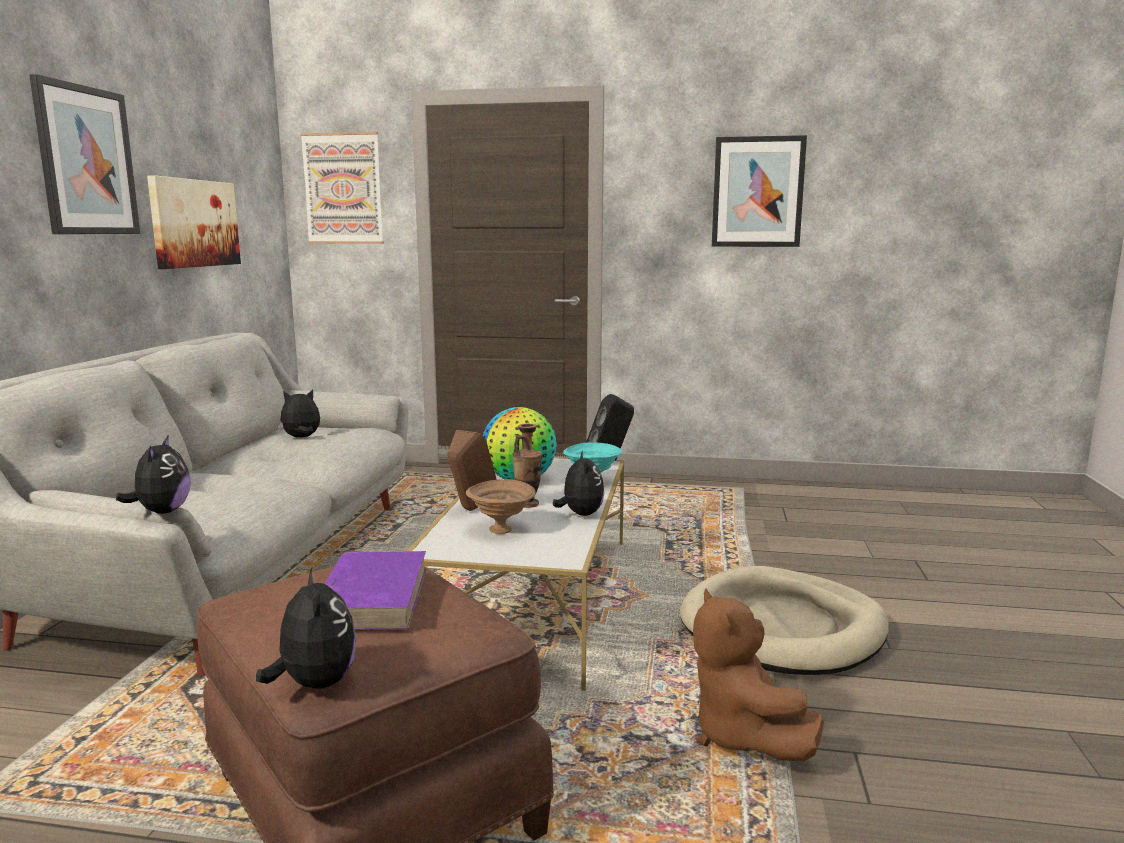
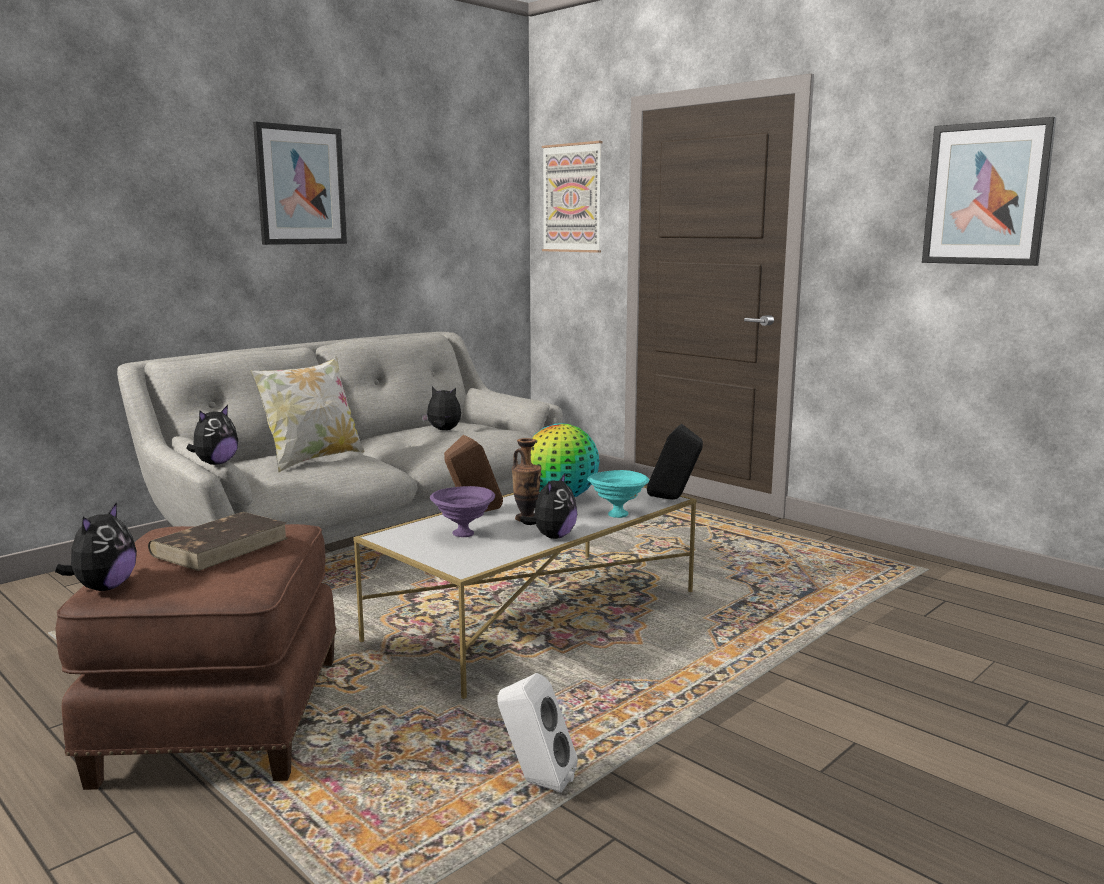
camera: 35 degrees right, 0 degrees up
(194, 223) = (411, 233): picture -> none
(210, 490) = (312, 459): none -> pillow
(371, 596) = (221, 546): purple book -> brown book
(502, 530) = (464, 534): brown bowl -> purple bowl
(742, 736) = (535, 782): brown plush toy -> white speaker
(783, 628) = (730, 713): beige dog bed -> none

